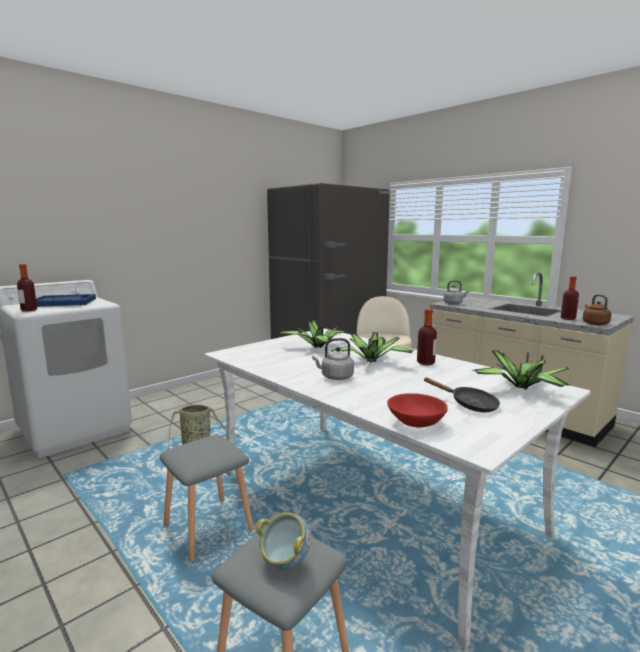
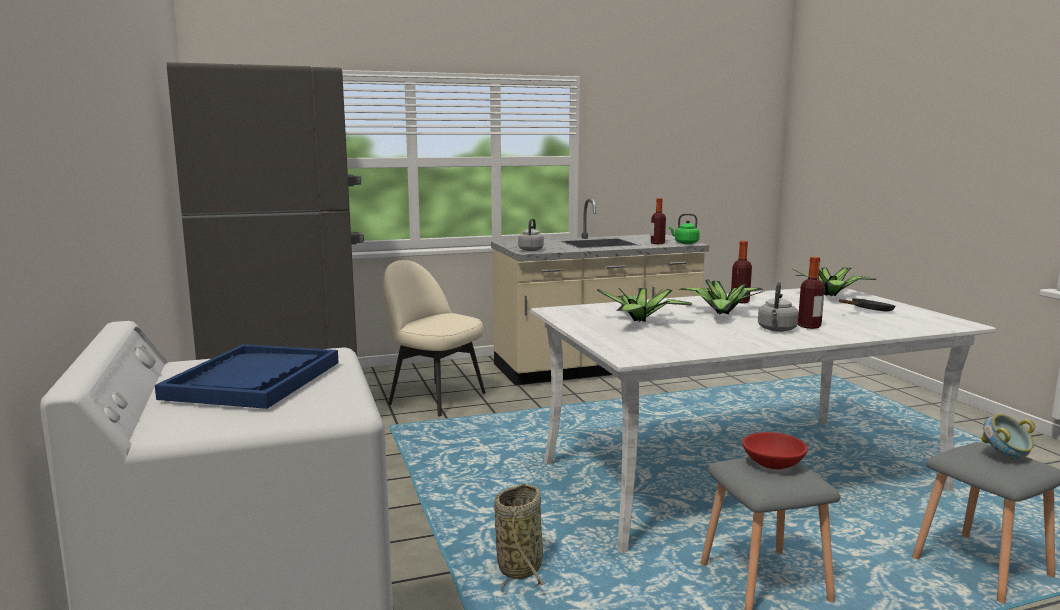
camera: 65 degrees left, 0 degrees up
(29, 310) = (314, 409): bottle -> bottle (809, 326)
(415, 423) = (913, 327): red bowl -> red bowl (773, 464)
(594, 323) = (685, 243): brown kettle -> green kettle

